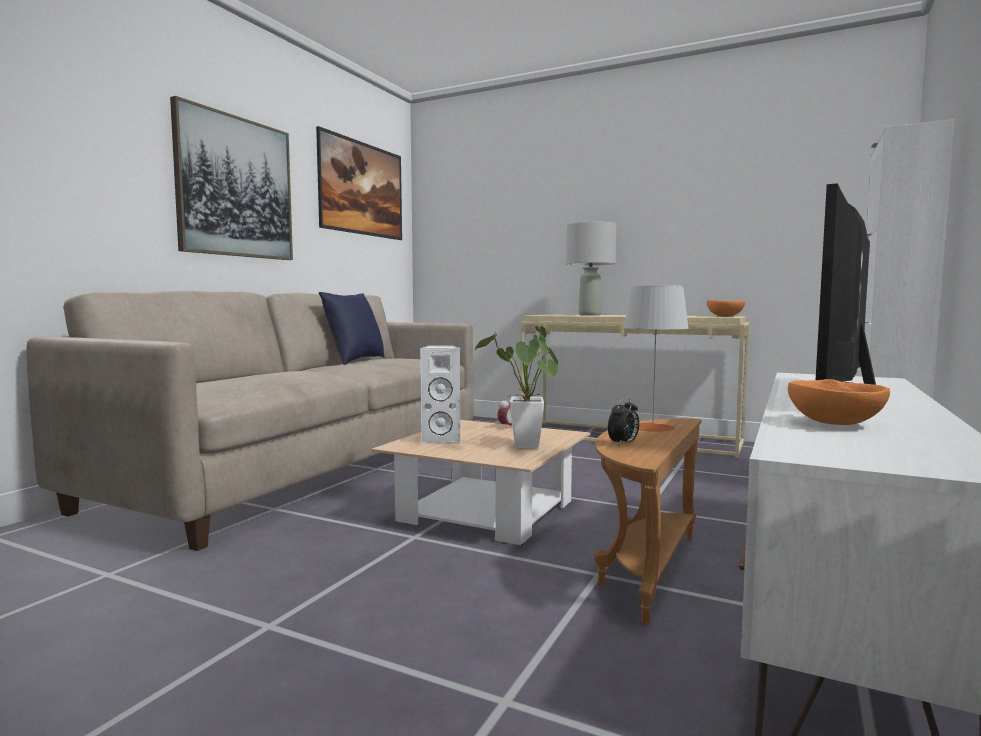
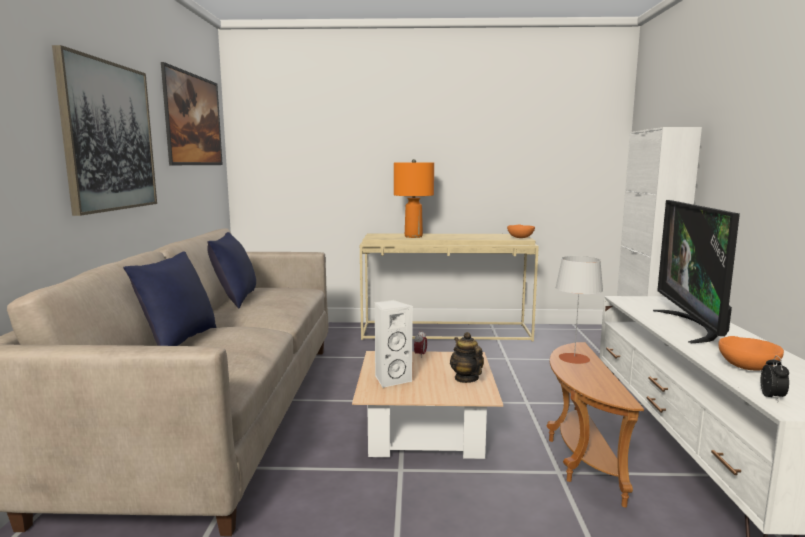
camera: 25 degrees left, 5 degrees up
(244, 375) = (178, 342): none -> blue pillow
(526, 447) = (466, 378): potted plant -> teapot
(589, 315) = (413, 236): grey table lamp -> orange table lamp
(623, 444) = (587, 382): alarm clock -> alarm clock (772, 397)

